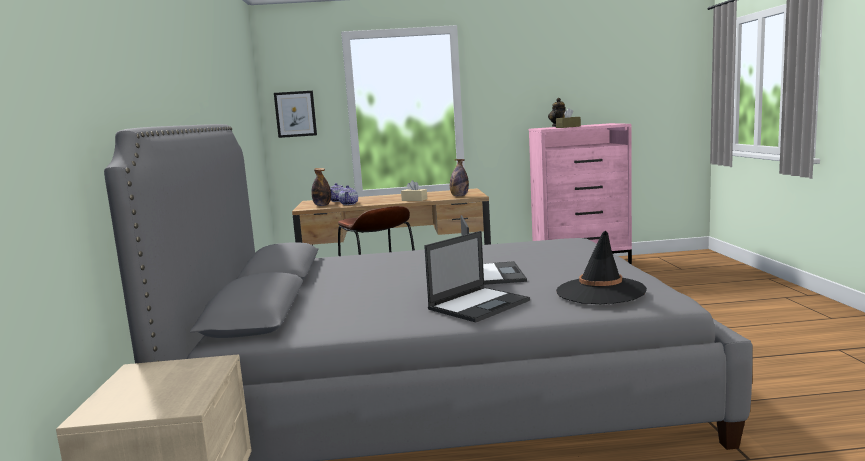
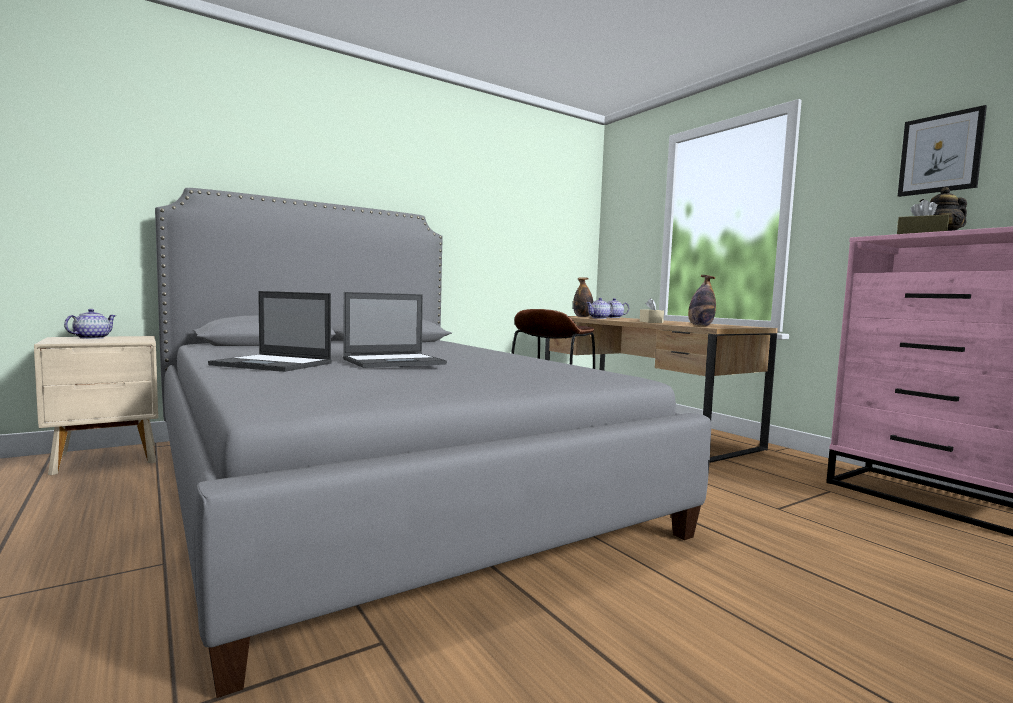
camera: 60 degrees right, 5 degrees down
(129, 394) = (91, 338): none -> teapot
(295, 114) = (622, 229): picture -> picture (940, 153)
(600, 291) = (308, 381): black hat -> none

